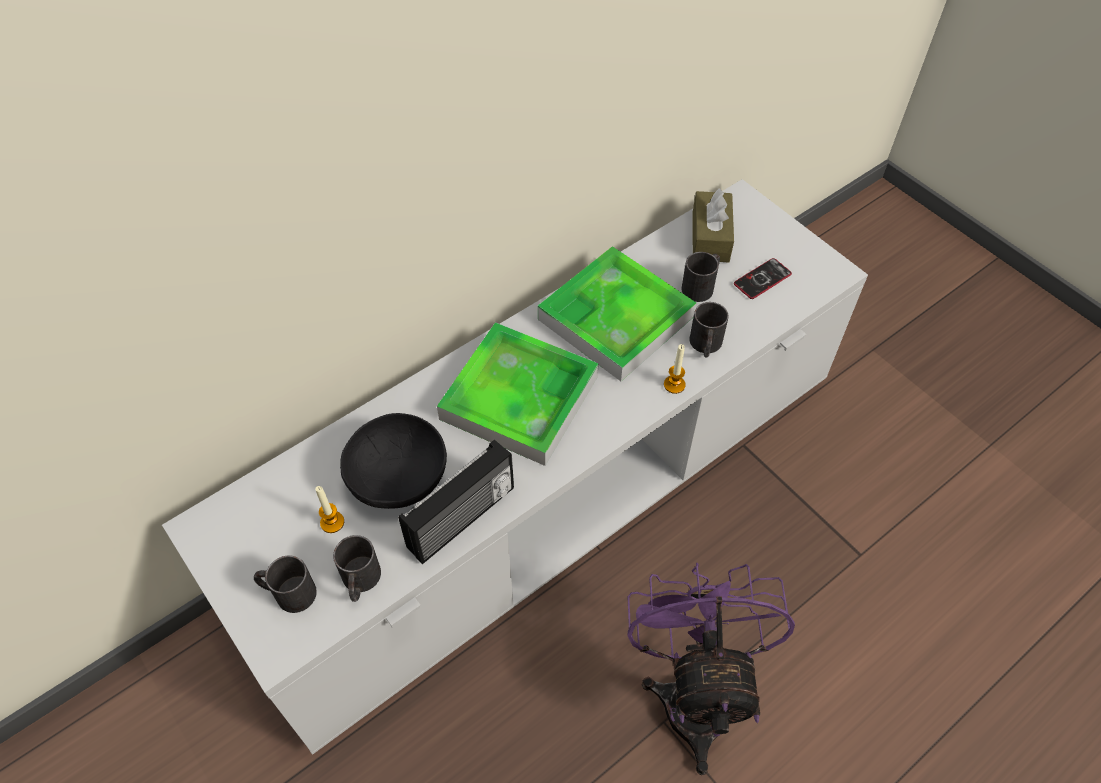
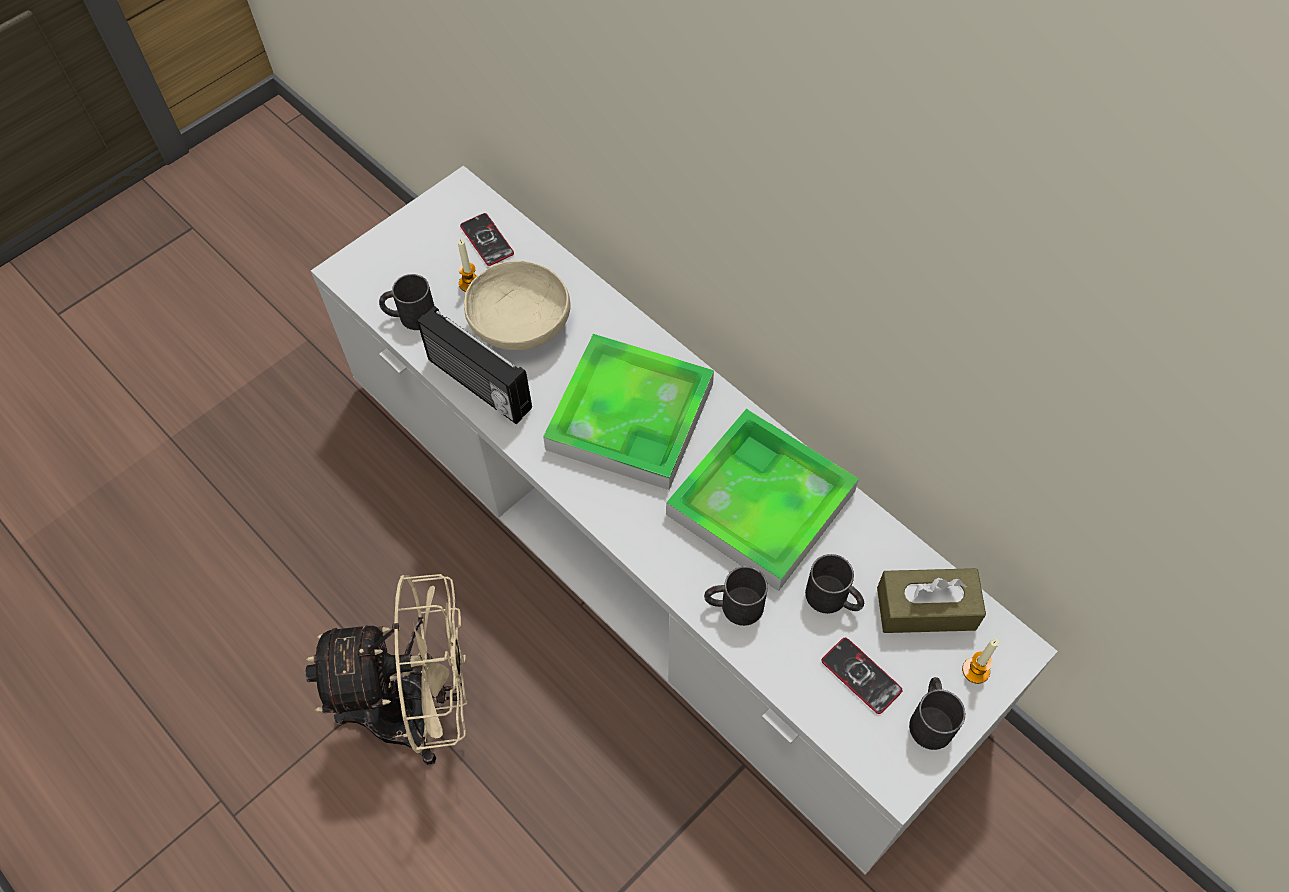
camera: 85 degrees right, 5 degrees up
(278, 504) = (487, 240): none -> phone
(288, 592) = (399, 266): black mug -> black mug (930, 718)
(399, 479) = (519, 326): black bowl -> beige bowl
(674, 385) = (668, 572): candle -> candle (975, 670)
(694, 692) = (421, 711): purple fan -> beige fan

